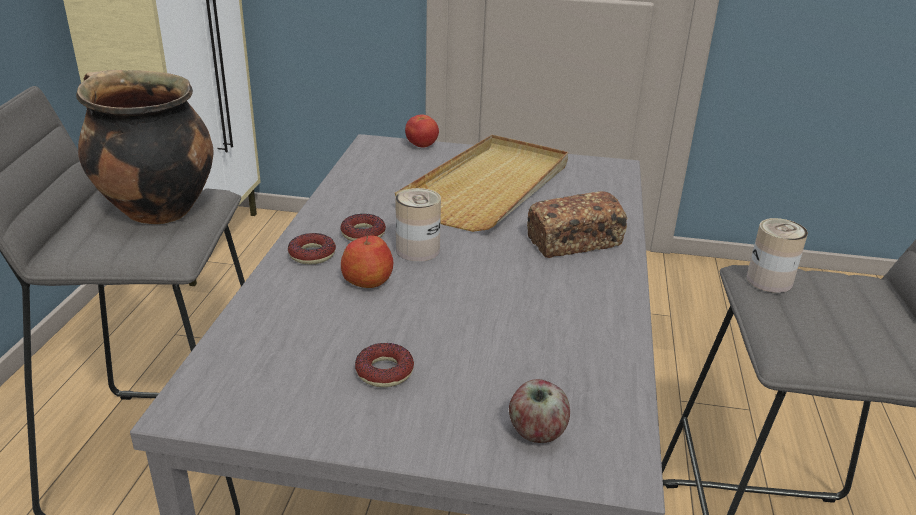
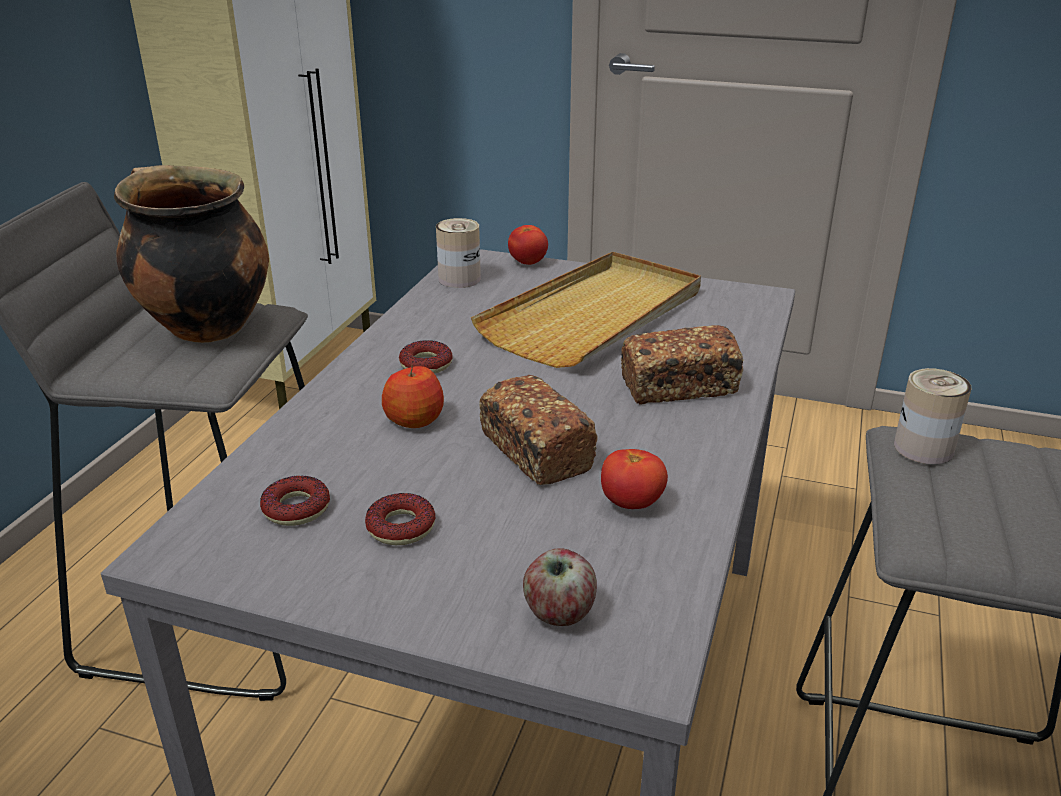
camera: 10 degrees right, 0 degrees up
(312, 254) = (360, 386): donut -> donut (296, 508)
(417, 250) = (484, 387): can -> can (459, 279)
(476, 301) = (535, 451): none -> bread
(566, 339) = (632, 503): none -> tomato

